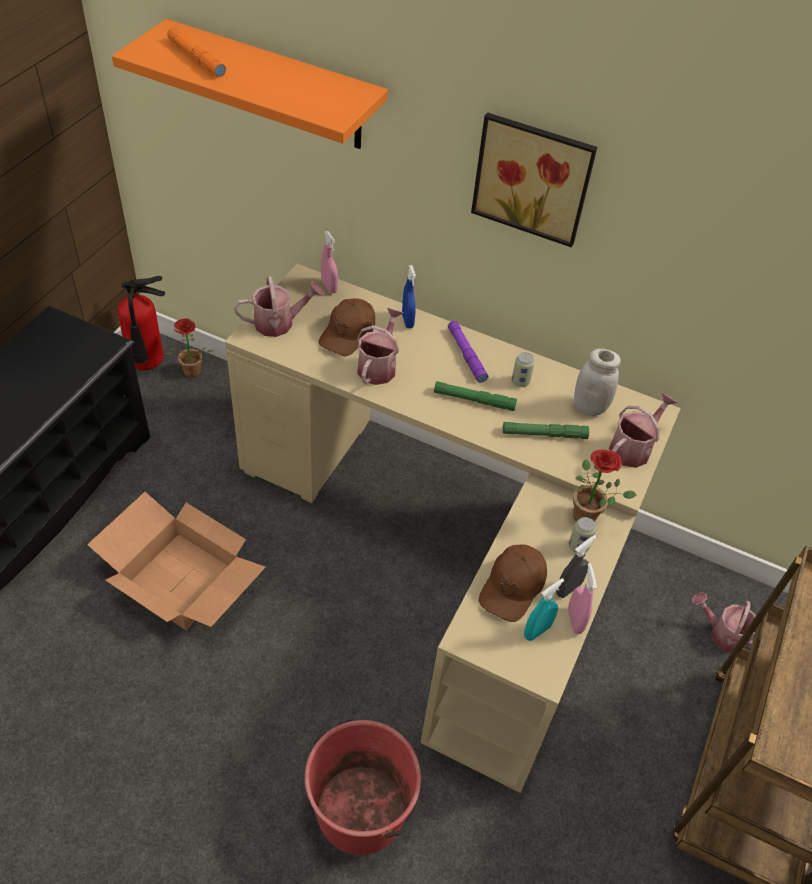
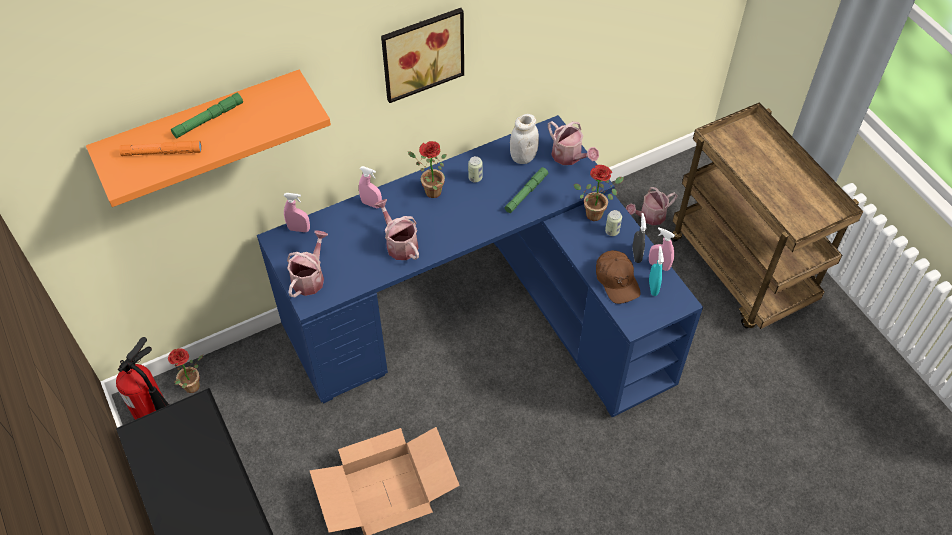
camera: 50 degrees left, 5 degrees up
(348, 333) = (355, 244): brown cap -> none
(362, 809) = (629, 476): red bucket -> none
(407, 321) = (371, 204): blue spray bottle -> pink spray bottle
(451, 548) = (486, 316): beige desk -> blue desk
(466, 355) = (429, 191): purple flashlight -> potted plant
(474, 400) = (471, 211): green flashlight -> green flashlight (208, 119)
(633, 447) = (569, 157): watering can -> watering can turned 150 degrees clockwise

